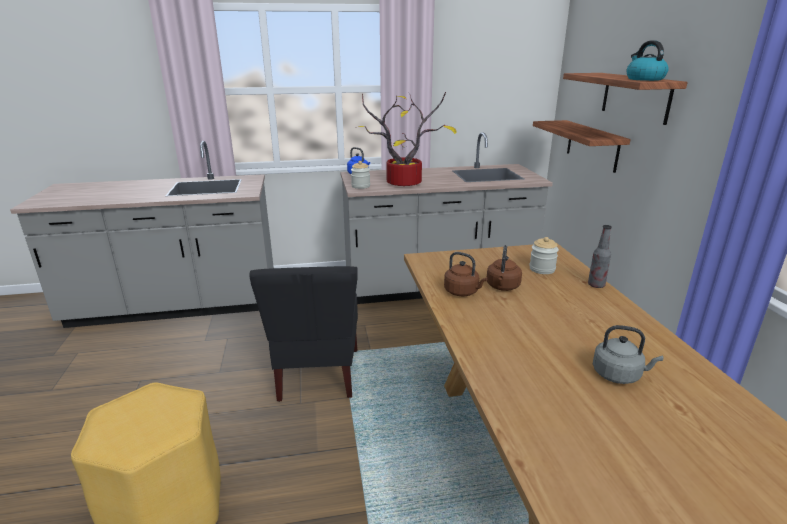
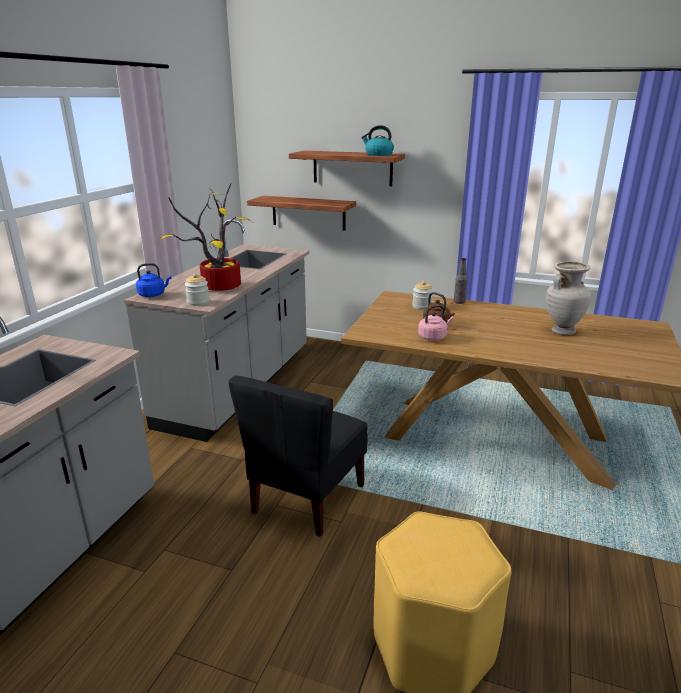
camera: 60 degrees left, 0 degrees up
(317, 374) = (306, 498): black chair -> black chair turned 90 degrees clockwise
(463, 292) = (433, 337): brown kettle -> pink kettle
(618, 375) = (562, 331): grey kettle -> beige vase

